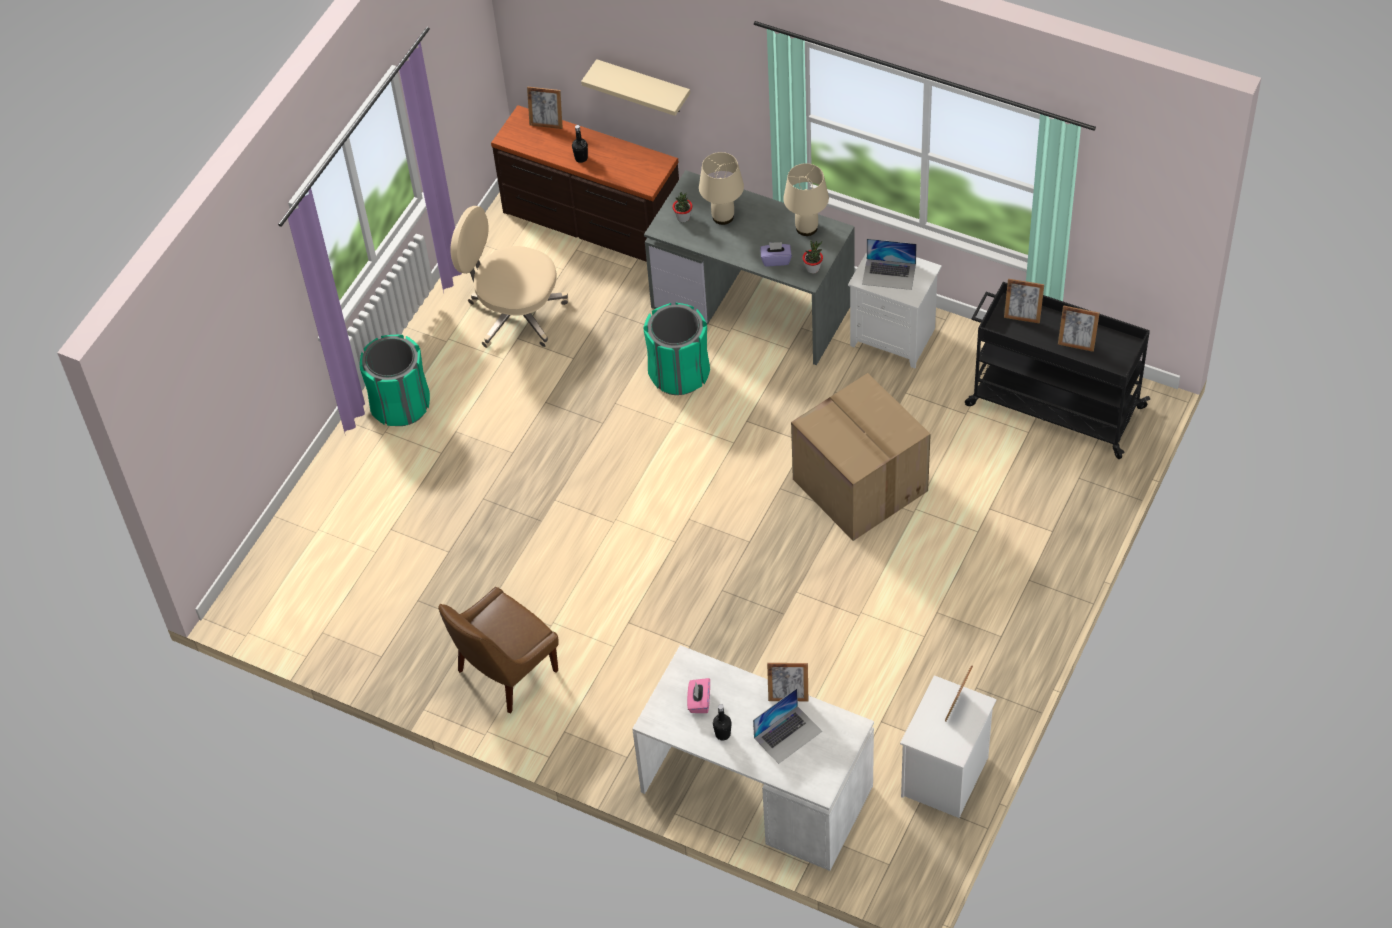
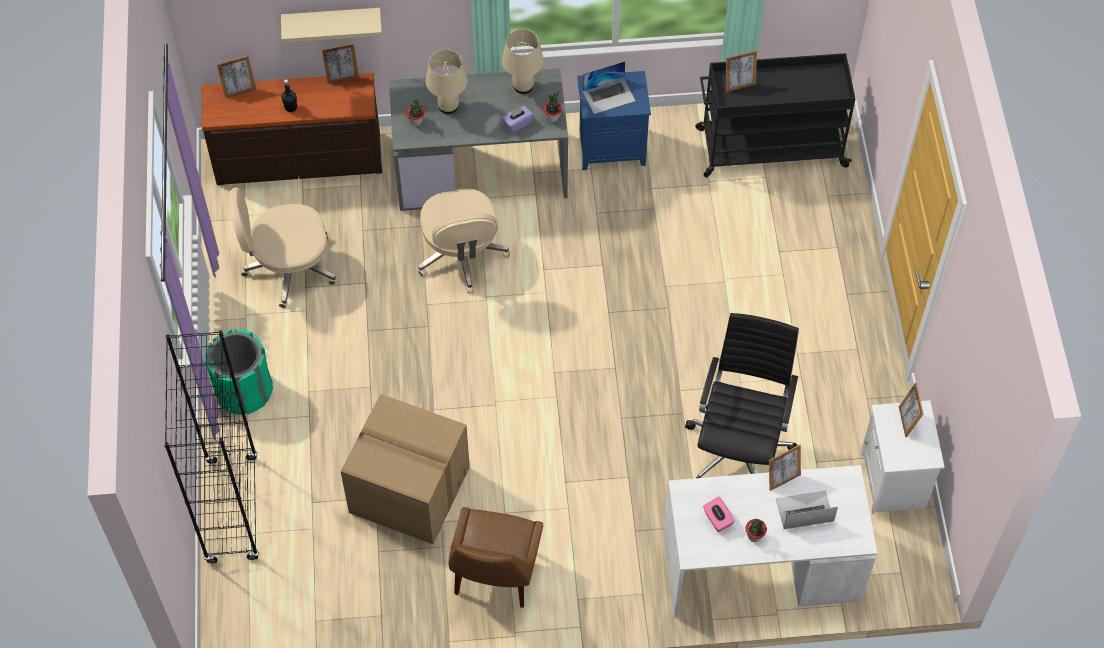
camera: 35 degrees left, 5 degrees up
(319, 502) = (232, 509): none -> black bookcase
(679, 373) = (461, 255): green trash can -> beige office chair
(722, 734) = (754, 536): black bottle -> potted plant
(788, 734) = (804, 510): laptop -> laptop turned 120 degrees counterclockwise
(814, 672) = (739, 449): none -> black office chair
(858, 485) = (667, 280): cardboard box -> cardboard box (407, 490)
(895, 337) = (612, 147): white nightstand -> blue nightstand
(1076, 344) = (795, 88): picture frame -> picture frame (342, 77)

